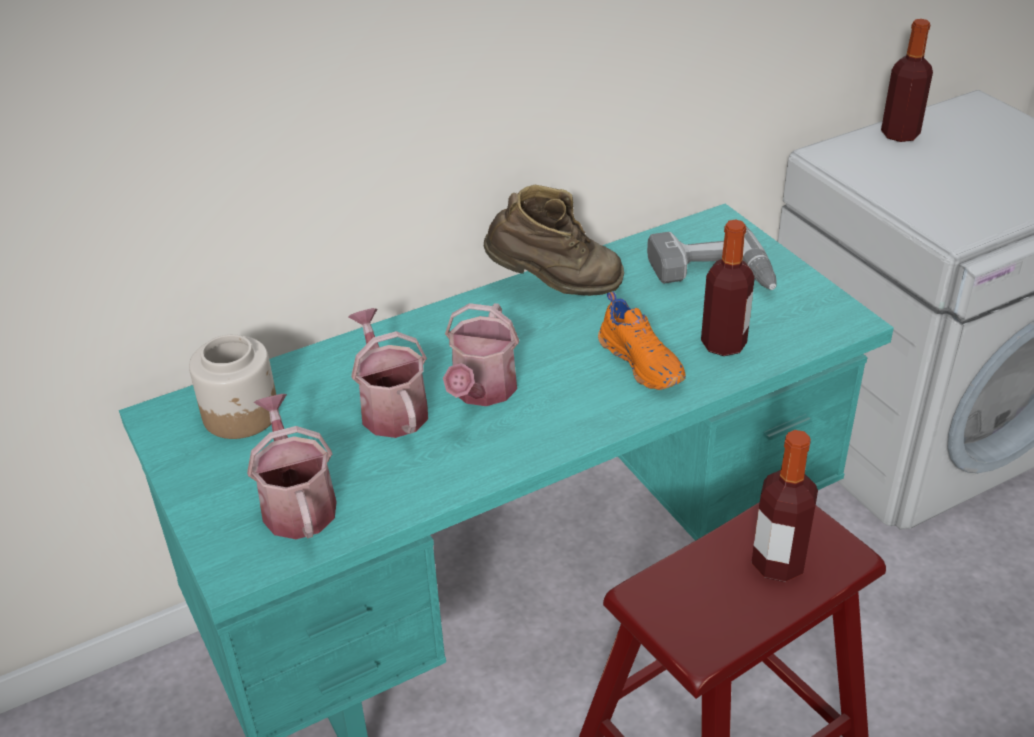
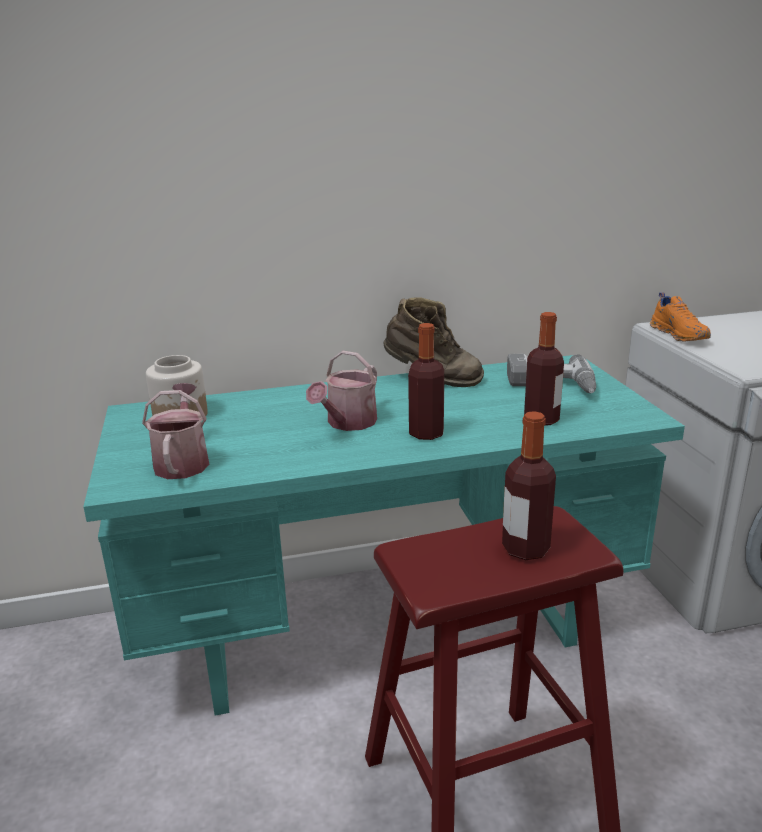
camera: 15 degrees right, 15 degrees down
(391, 407) = (280, 424): watering can -> none
(643, 362) = (474, 422): orange shoe -> orange shoe (680, 335)
(900, 134) = (723, 322): bottle -> bottle (426, 433)

